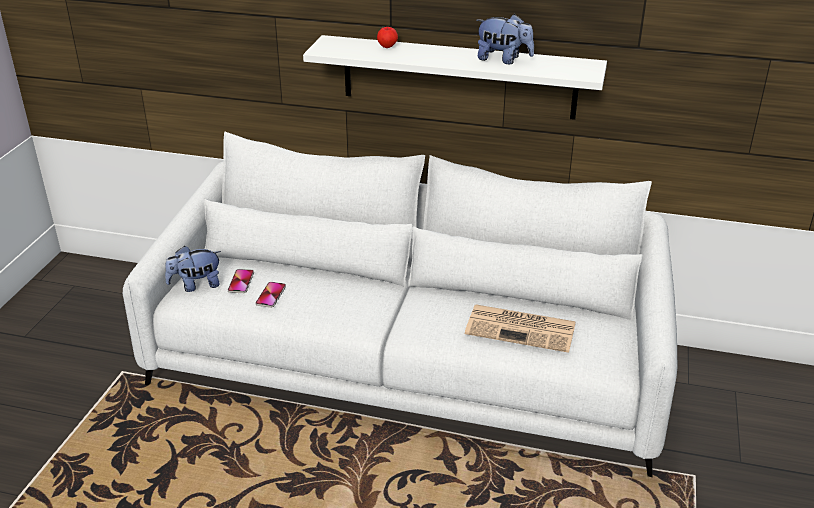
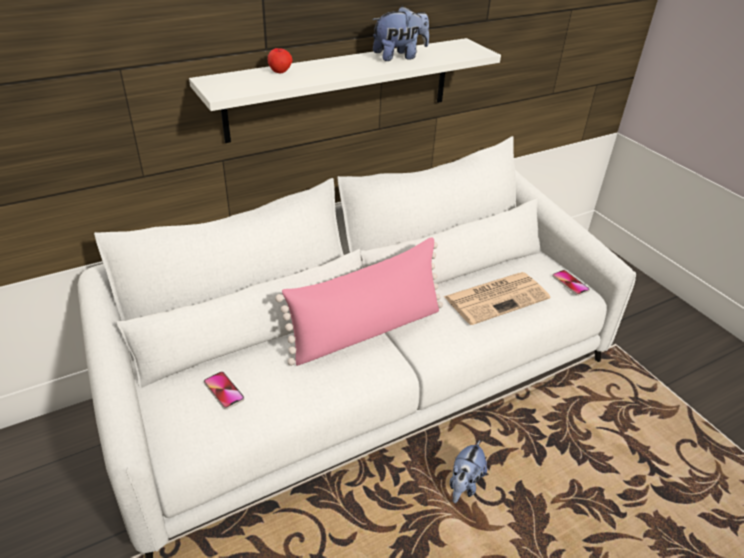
camera: 45 degrees left, 5 degrees up
(196, 285) = (178, 423): plush toy -> plush toy (464, 484)
(271, 295) = (272, 387): phone -> phone (570, 283)
(381, 297) = (367, 330): none -> pink pillow

